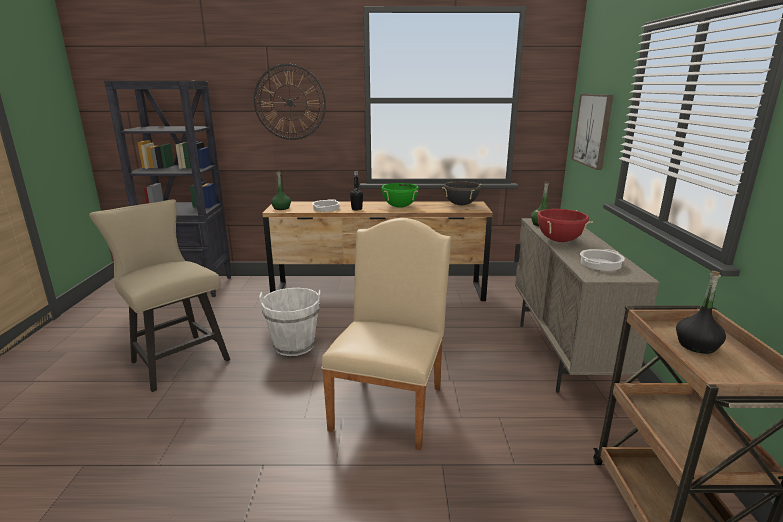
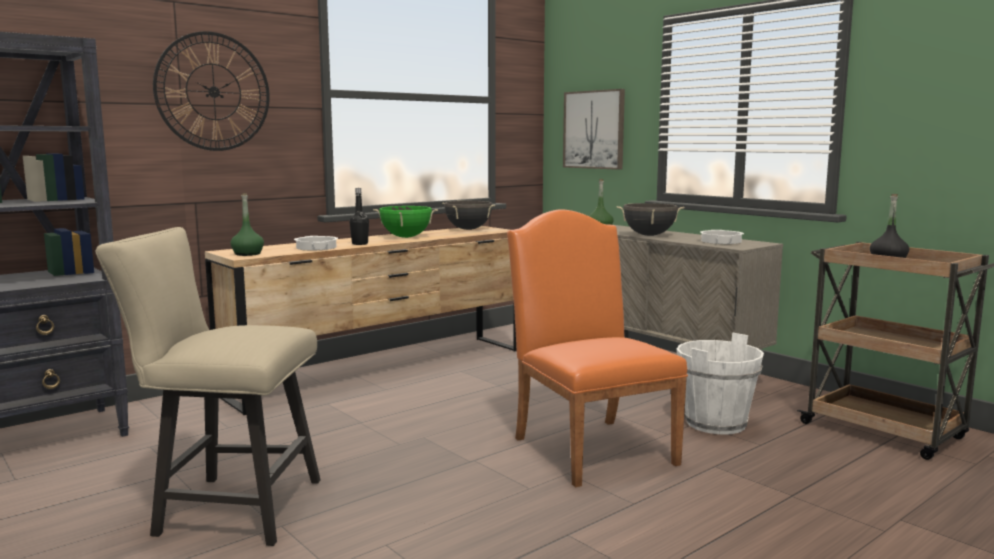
camera: 40 degrees left, 10 degrees down
(294, 345) = (380, 442): white bucket -> white bucket (715, 423)
(390, 402) = (589, 446): beige chair -> orange chair
(559, 241) = (649, 235): red cooking pot -> black cooking pot

